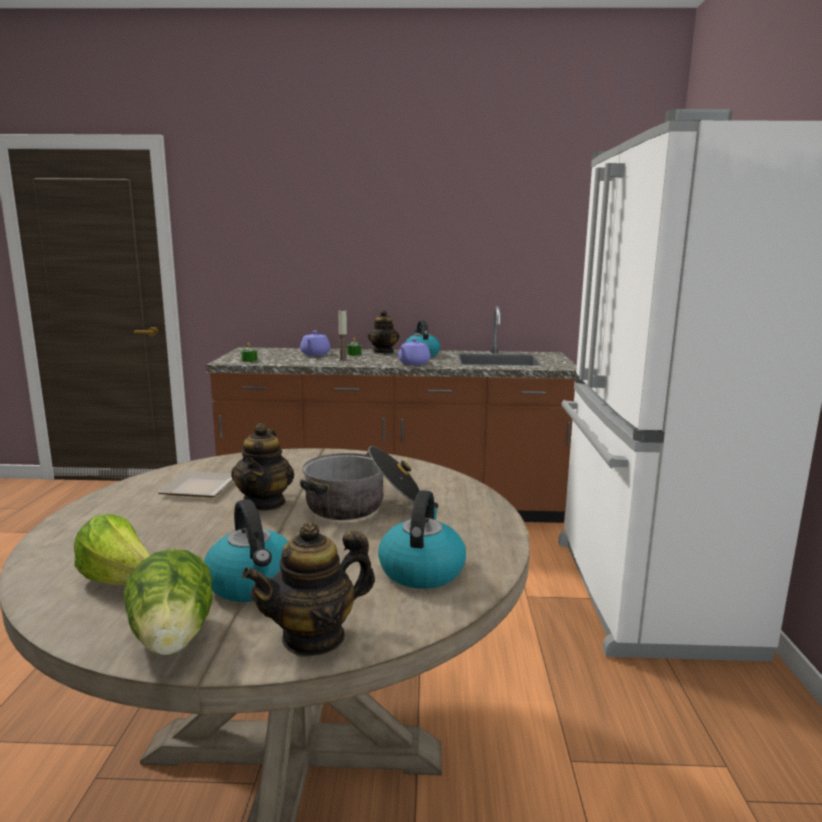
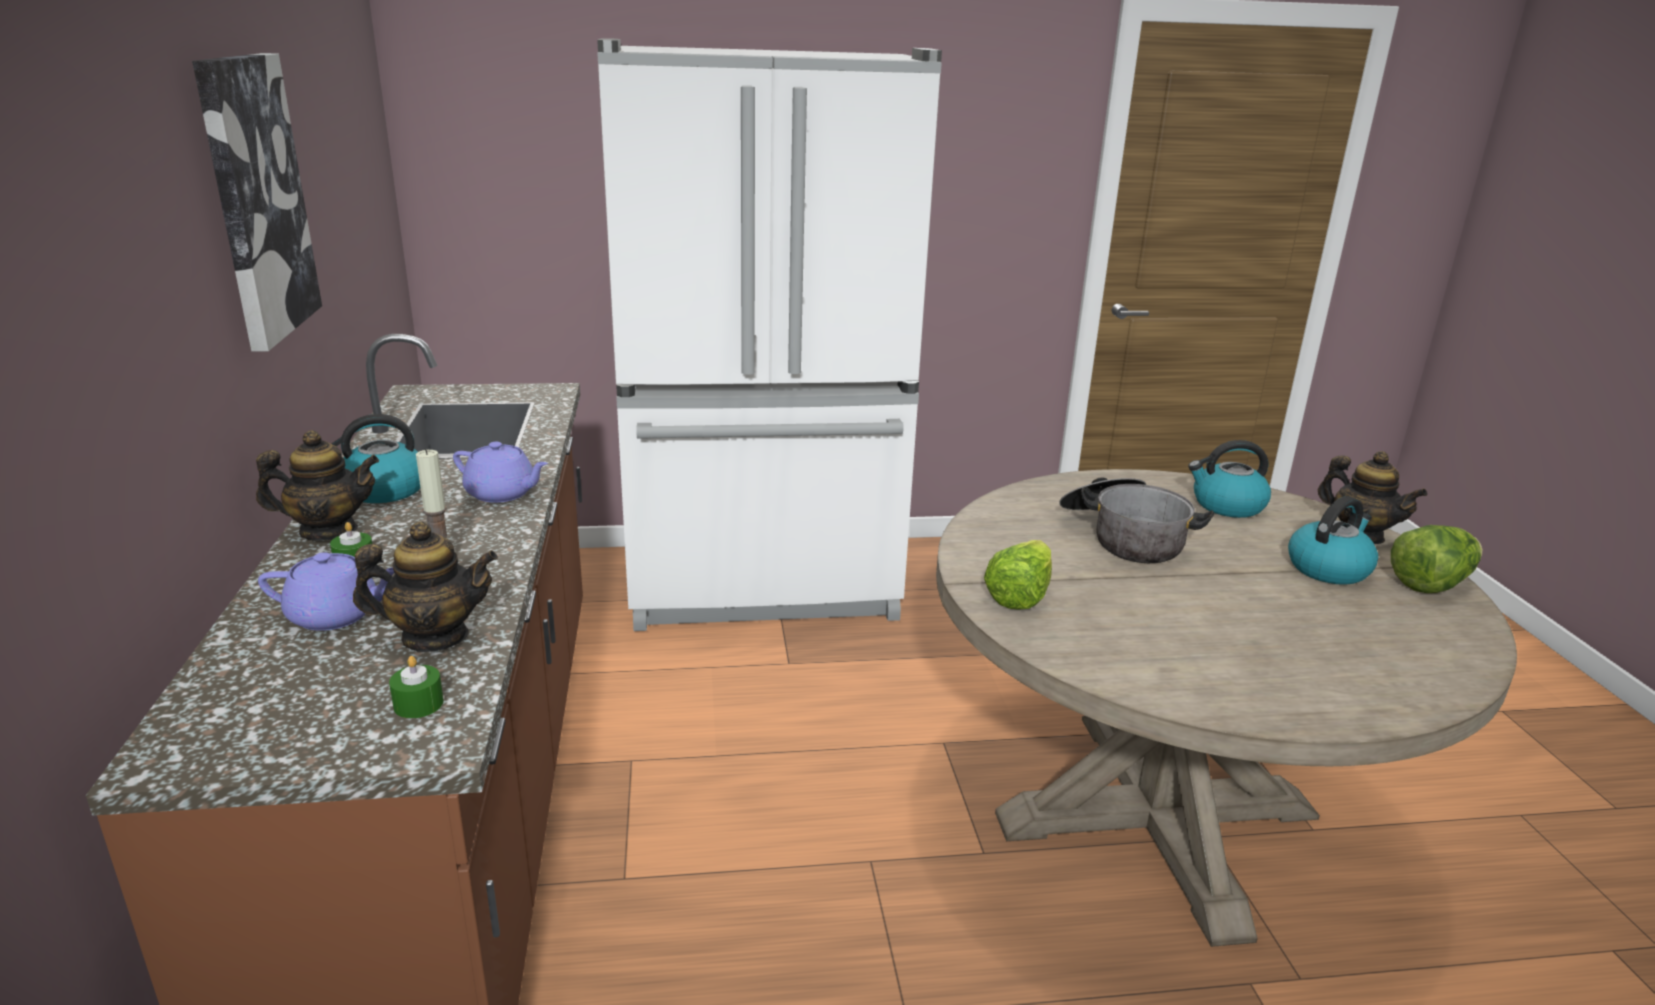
camera: 100 degrees left, 10 degrees up
(121, 581) = (1403, 631): lettuce -> lettuce (1019, 595)
(202, 487) = (1167, 646): plate -> none
(265, 502) = (1170, 593): teapot -> teapot (435, 637)
(444, 231) = (255, 199): none -> picture

